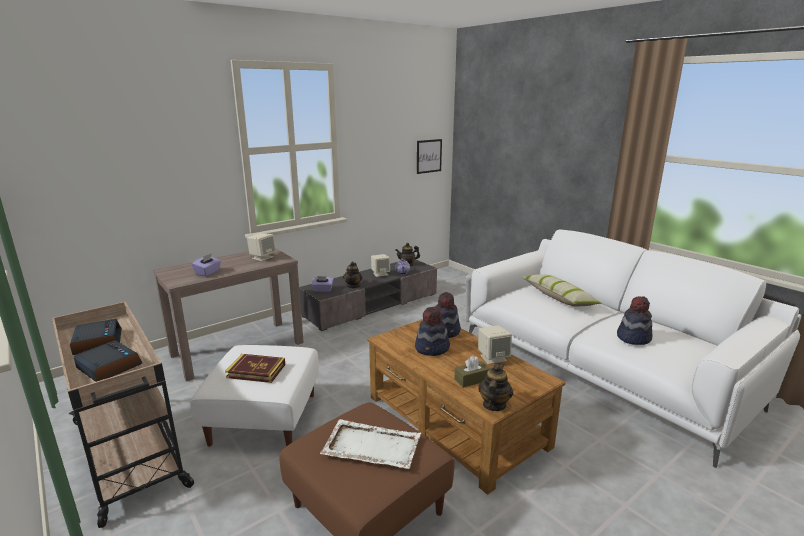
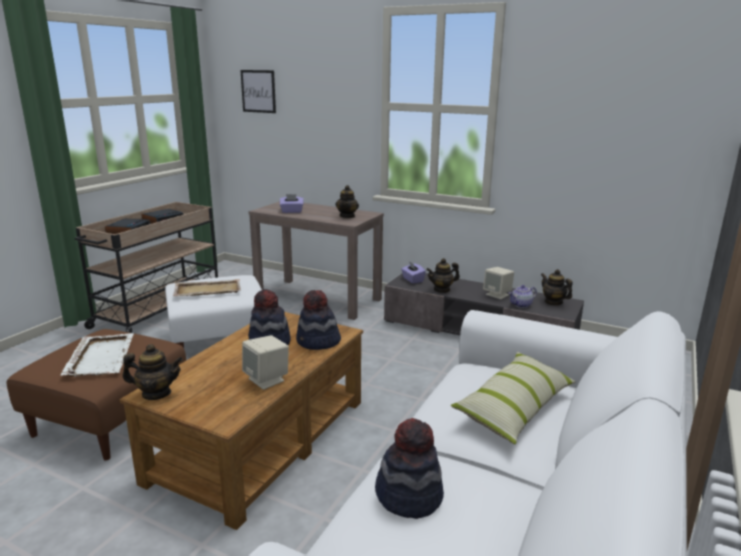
camera: 65 degrees right, 0 degrees up
(256, 371) = (207, 290): book -> beige tray
(262, 257) = (347, 216): beige speaker -> teapot
(429, 156) = (671, 150): picture -> picture (258, 91)
(471, 379) = (207, 374): brown tissue box -> none

